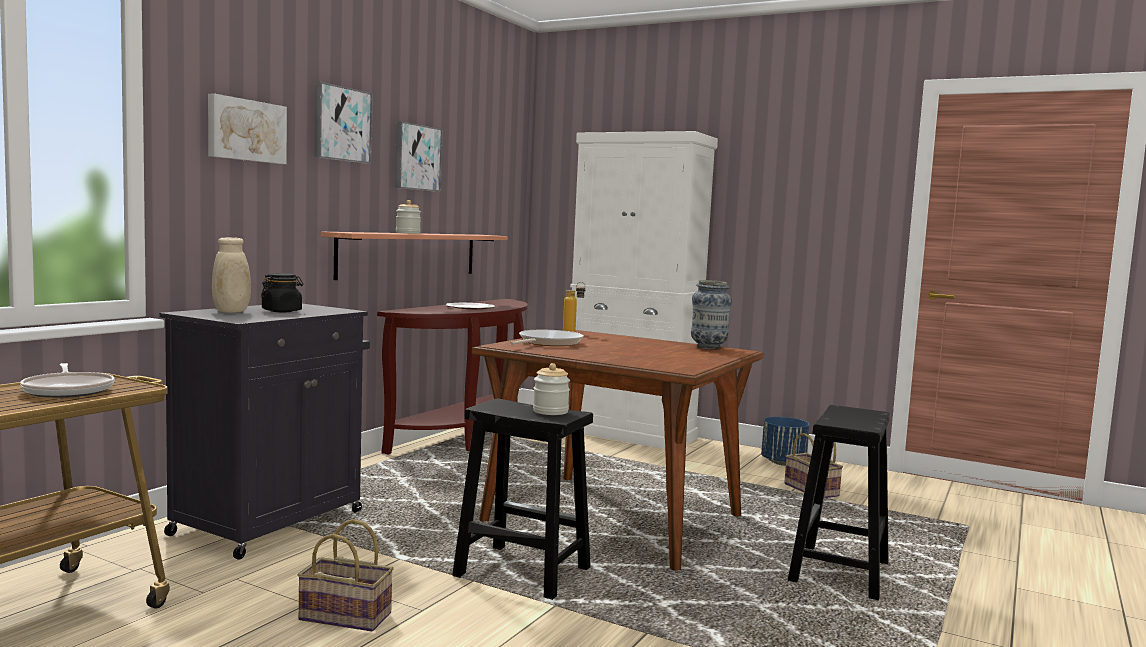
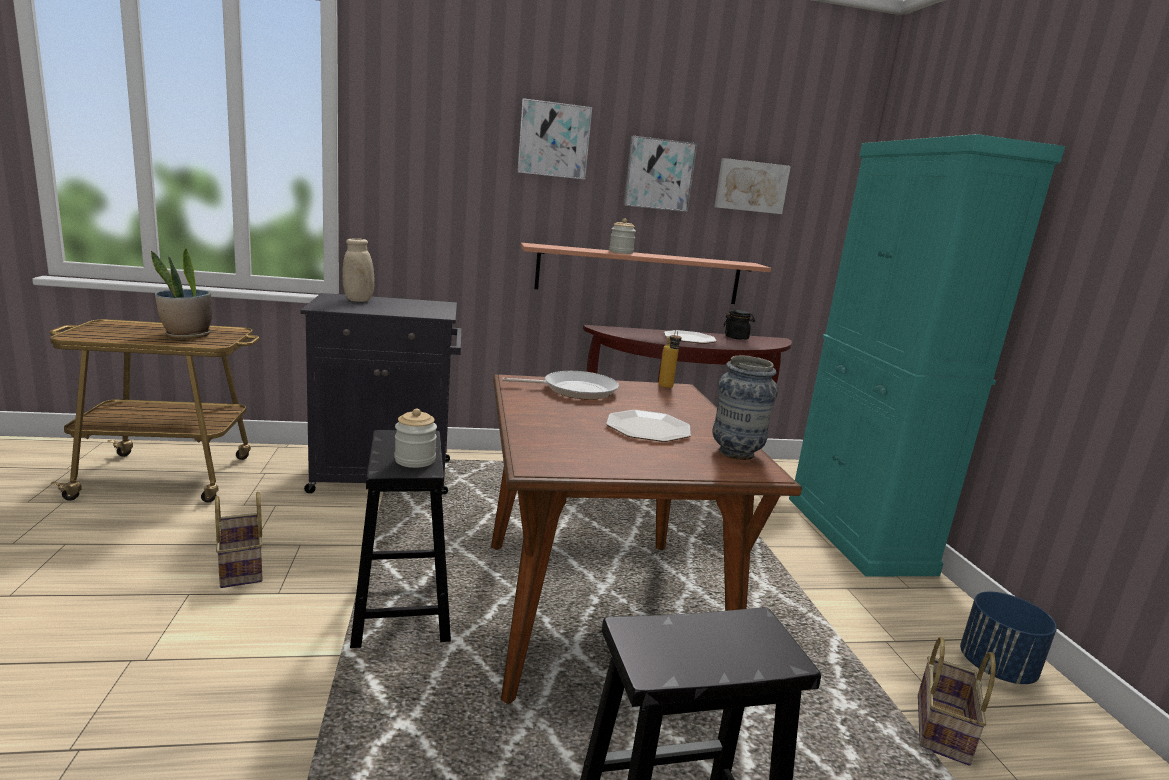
camera: 50 degrees right, 10 degrees up
(69, 390) = (187, 335): frying pan -> potted plant
(246, 130) = (439, 147): picture -> picture (750, 186)
(282, 311) = (393, 307): black jar -> black jar (736, 337)
(630, 434) = (857, 534): white cabinet -> turquoise cabinet
(647, 348) = (648, 428): none -> plate

